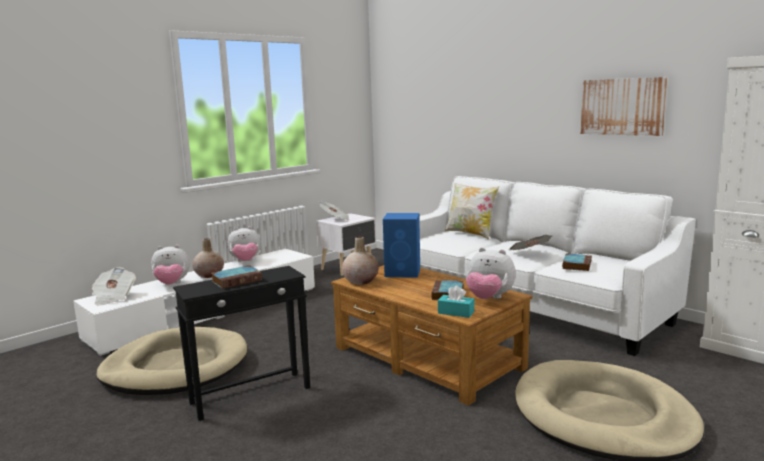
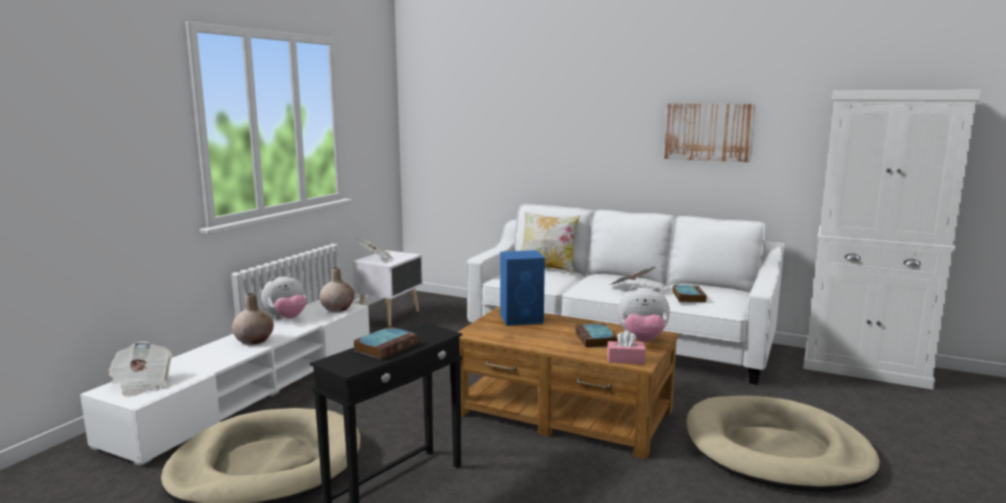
camera: 20 degrees left, 0 degrees up
(172, 284) = (212, 357): plush toy -> none
(361, 281) = (485, 333): beige vase -> beige vase (337, 308)
(456, 312) = (625, 359): turquoise tissue box -> pink tissue box

